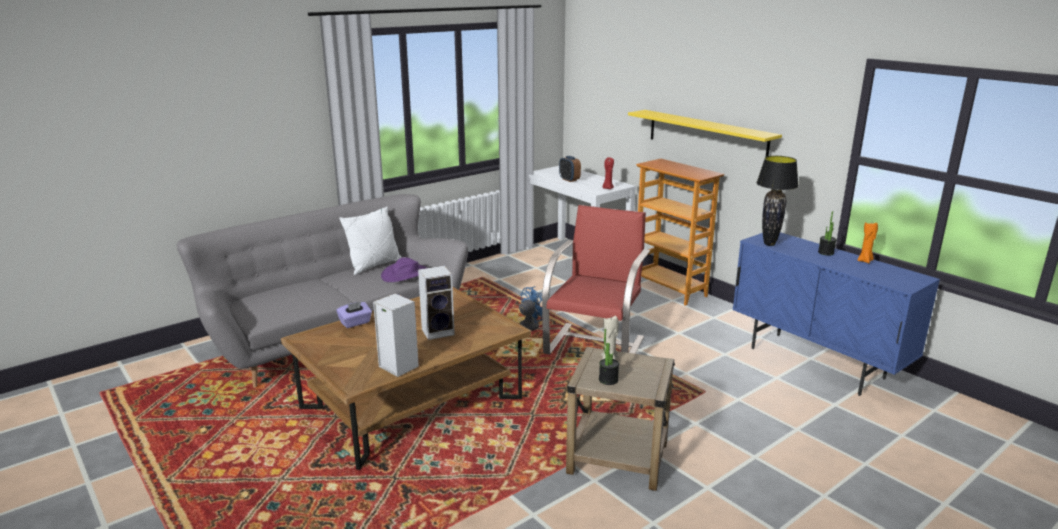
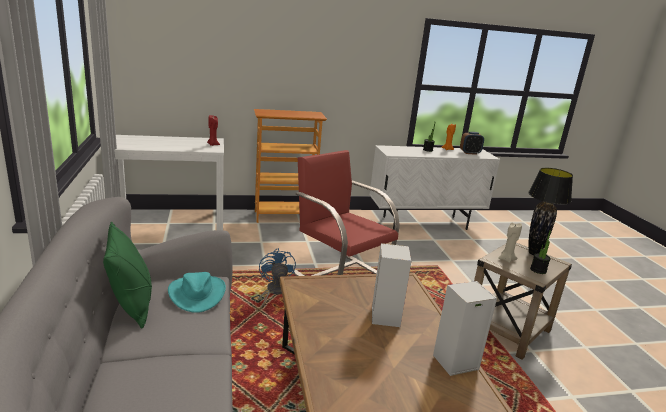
camera: 65 degrees left, 0 degrees up
(355, 323) = (321, 362): purple tissue box -> none
(374, 265) = (132, 306): white pillow -> green pillow
(406, 274) = (197, 293): purple hat -> turquoise hat
(569, 180) = (164, 145): alarm clock -> alarm clock (470, 153)
(706, 136) = (298, 83): yellow shelf -> none
(769, 244) = (401, 153): black table lamp -> black table lamp (533, 253)
(816, 363) = (425, 223): blue cabinet -> white cabinet

